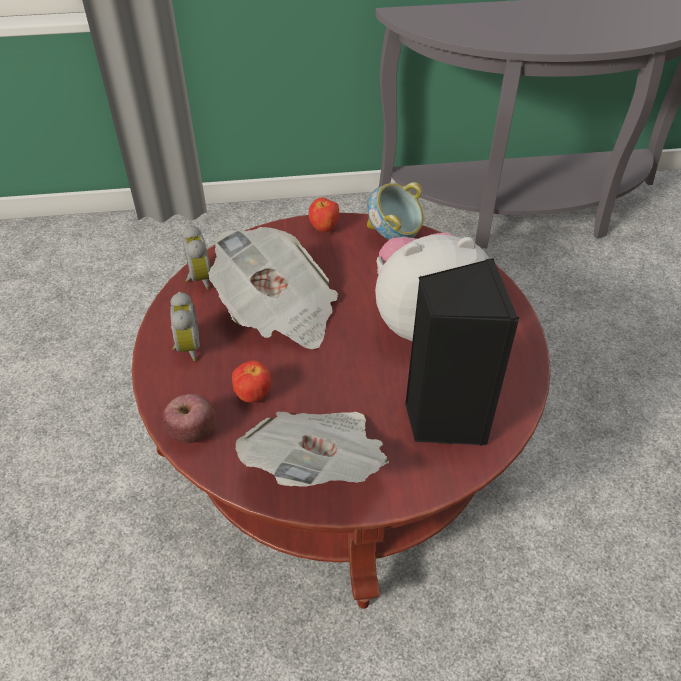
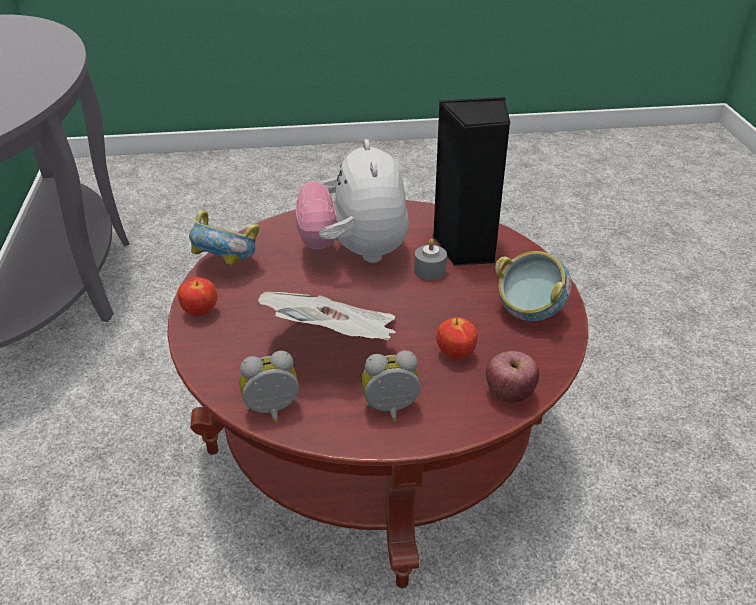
camera: 90 degrees left, 10 degrees down
(318, 465) = (529, 312): newspaper -> bowl
(395, 381) = (429, 271): none -> grey candle

